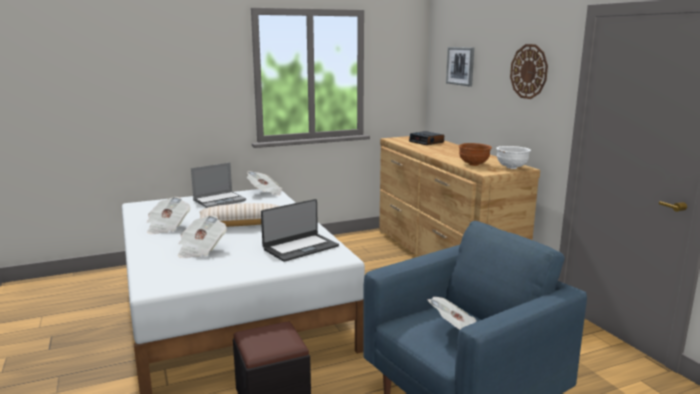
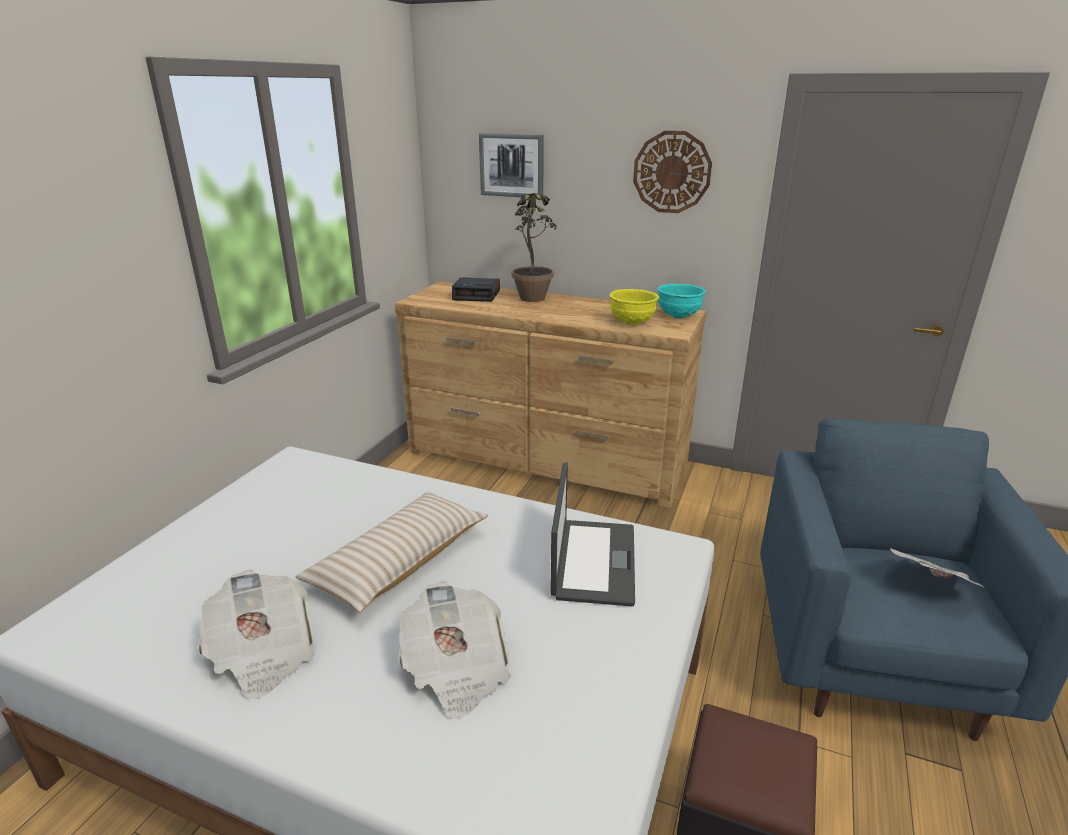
camera: 45 degrees left, 10 degrees up
(220, 201) = (241, 526): laptop -> none
(265, 193) = (296, 468): newspaper -> none
(448, 148) = (532, 301): none -> potted plant
(474, 165) = (632, 323): brown bowl -> yellow bowl
(512, 168) = (679, 316): white bowl -> turquoise bowl

